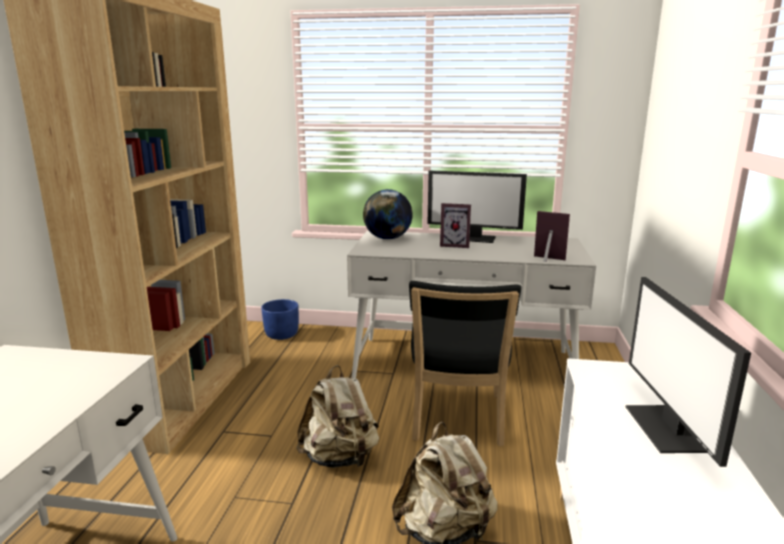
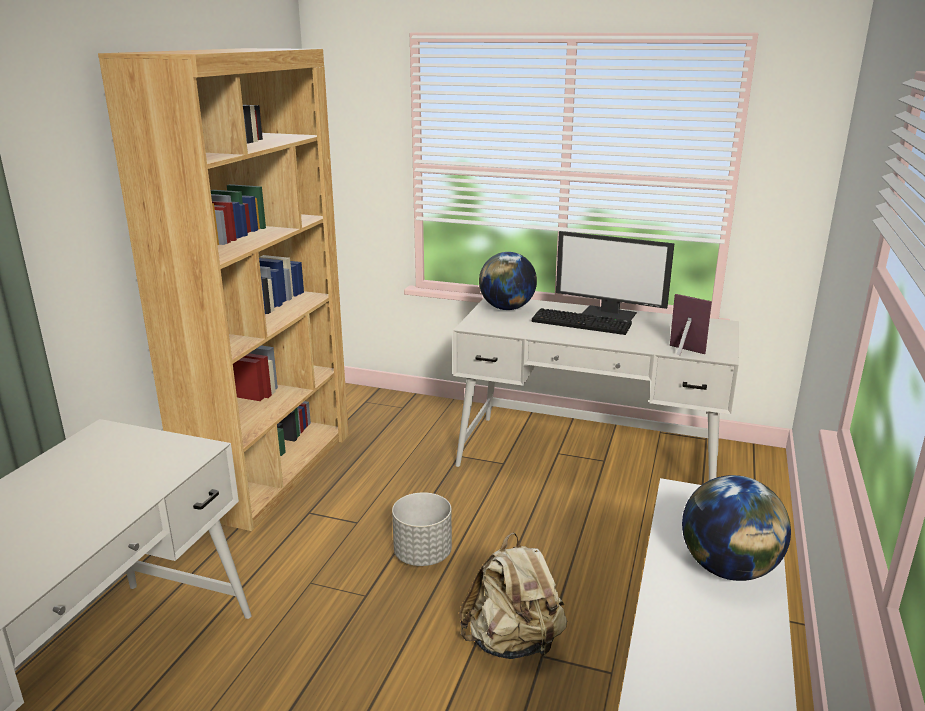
camera: 10 degrees right, 5 degrees up
(282, 335) = (388, 405): blue planter -> none
(340, 458) = (423, 554): beige backpack -> grey planter
(455, 245) = (582, 323): picture frame -> keyboard
(457, 421) = (560, 527): black chair -> none
(668, 429) = (728, 569): monitor -> globe

